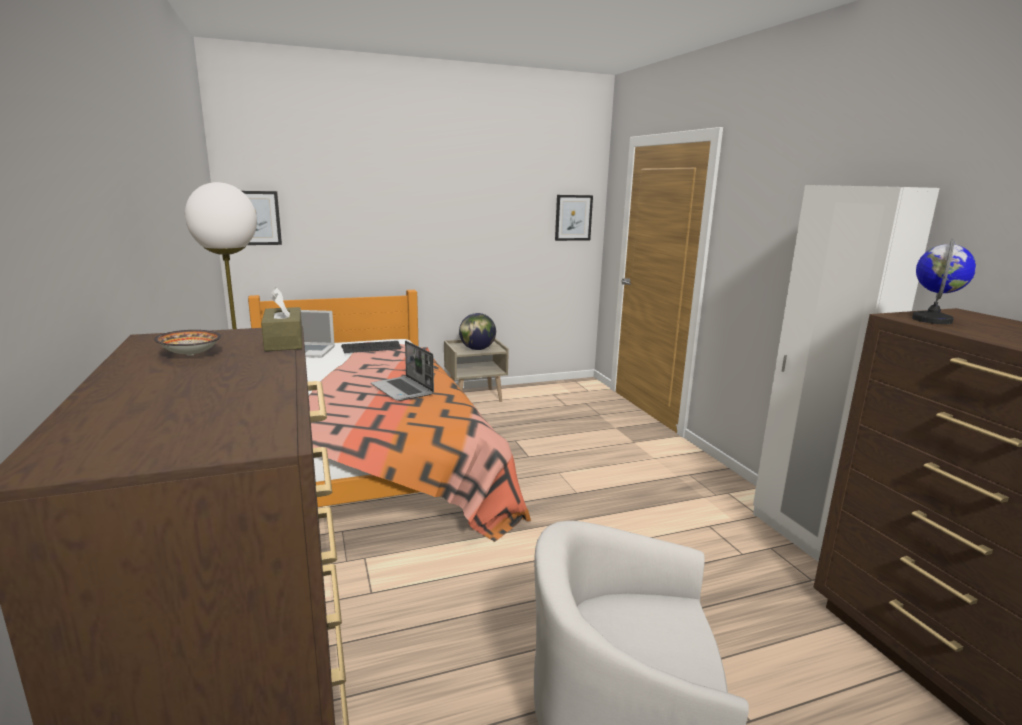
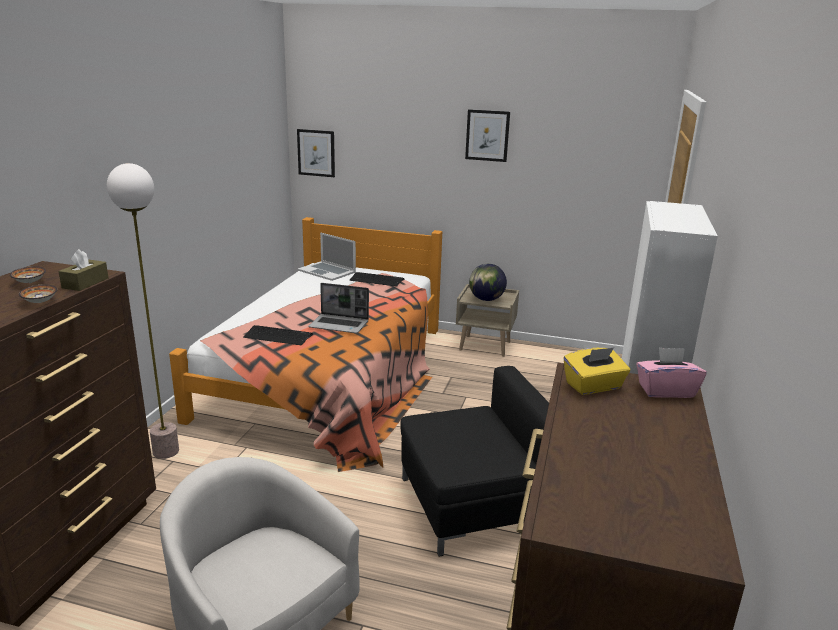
camera: 35 degrees right, 5 degrees up
(280, 367) = (41, 302): none -> bowl
(355, 414) = (278, 336): none -> keyboard
(403, 390) = (340, 325): laptop -> laptop turned 75 degrees counterclockwise
(573, 217) = (624, 175): picture -> picture (487, 135)
(637, 521) = (472, 504): none -> black armchair
(932, 320) = (593, 386): globe -> yellow tissue box
(963, 314) = (666, 391): none -> pink tissue box

